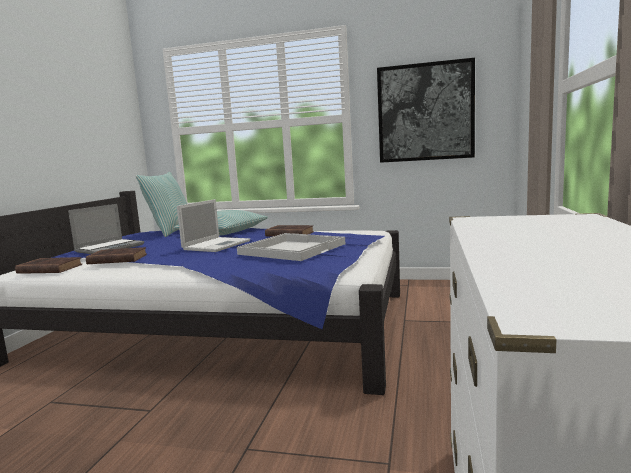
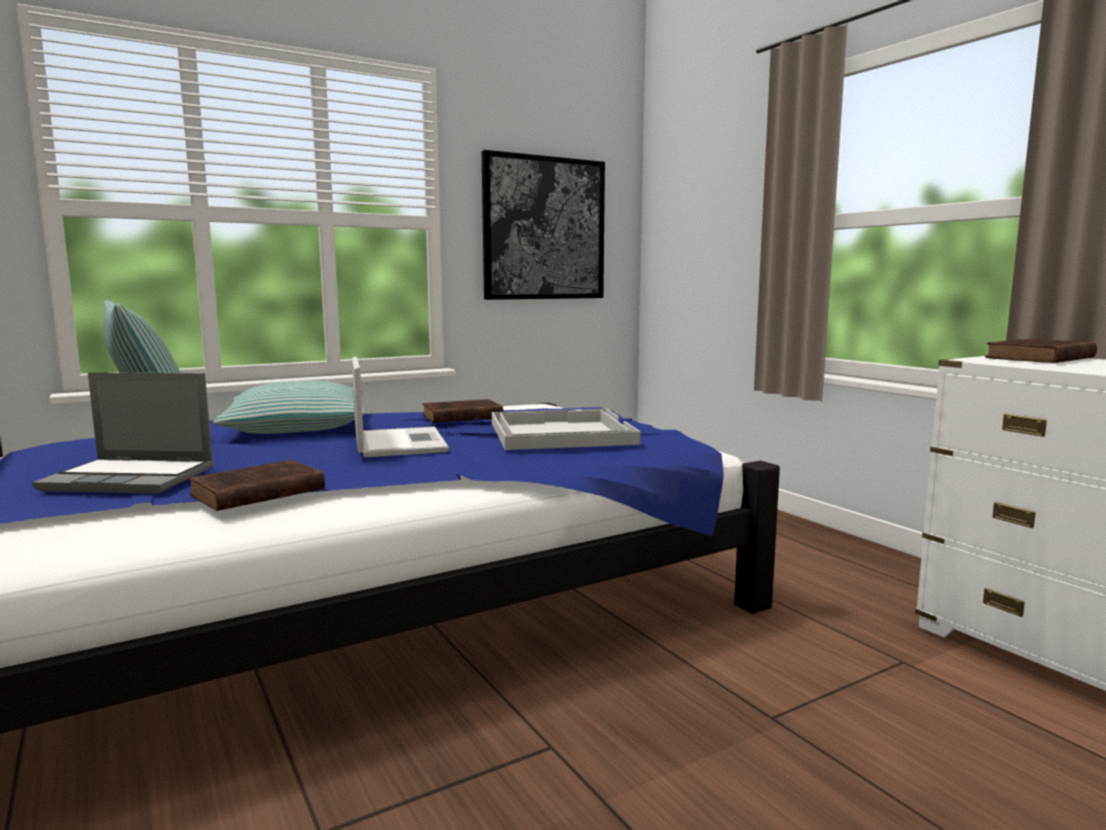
camera: 45 degrees left, 0 degrees up
(48, 269) = (94, 542): brown book -> brown book (1038, 358)
(110, 248) = (132, 479): laptop -> laptop turned 105 degrees clockwise

